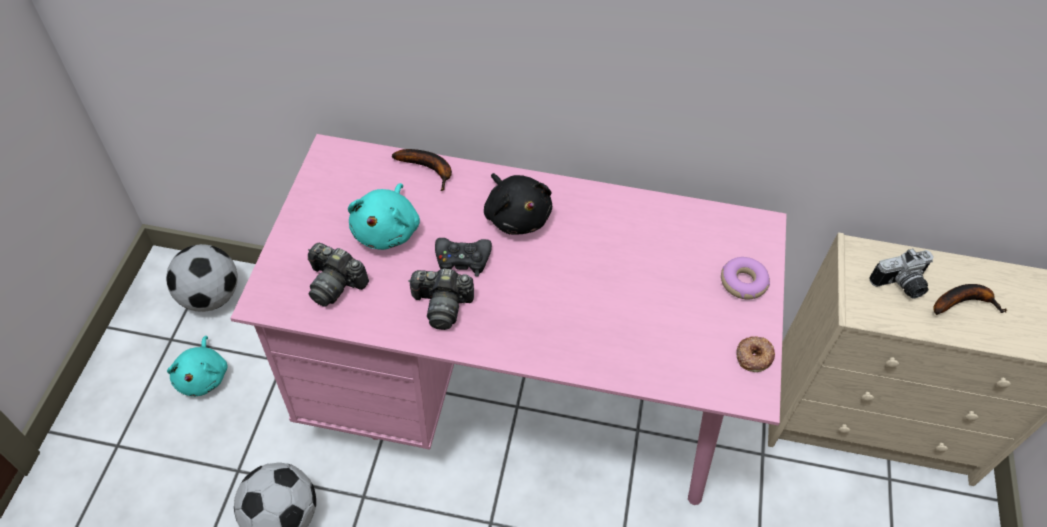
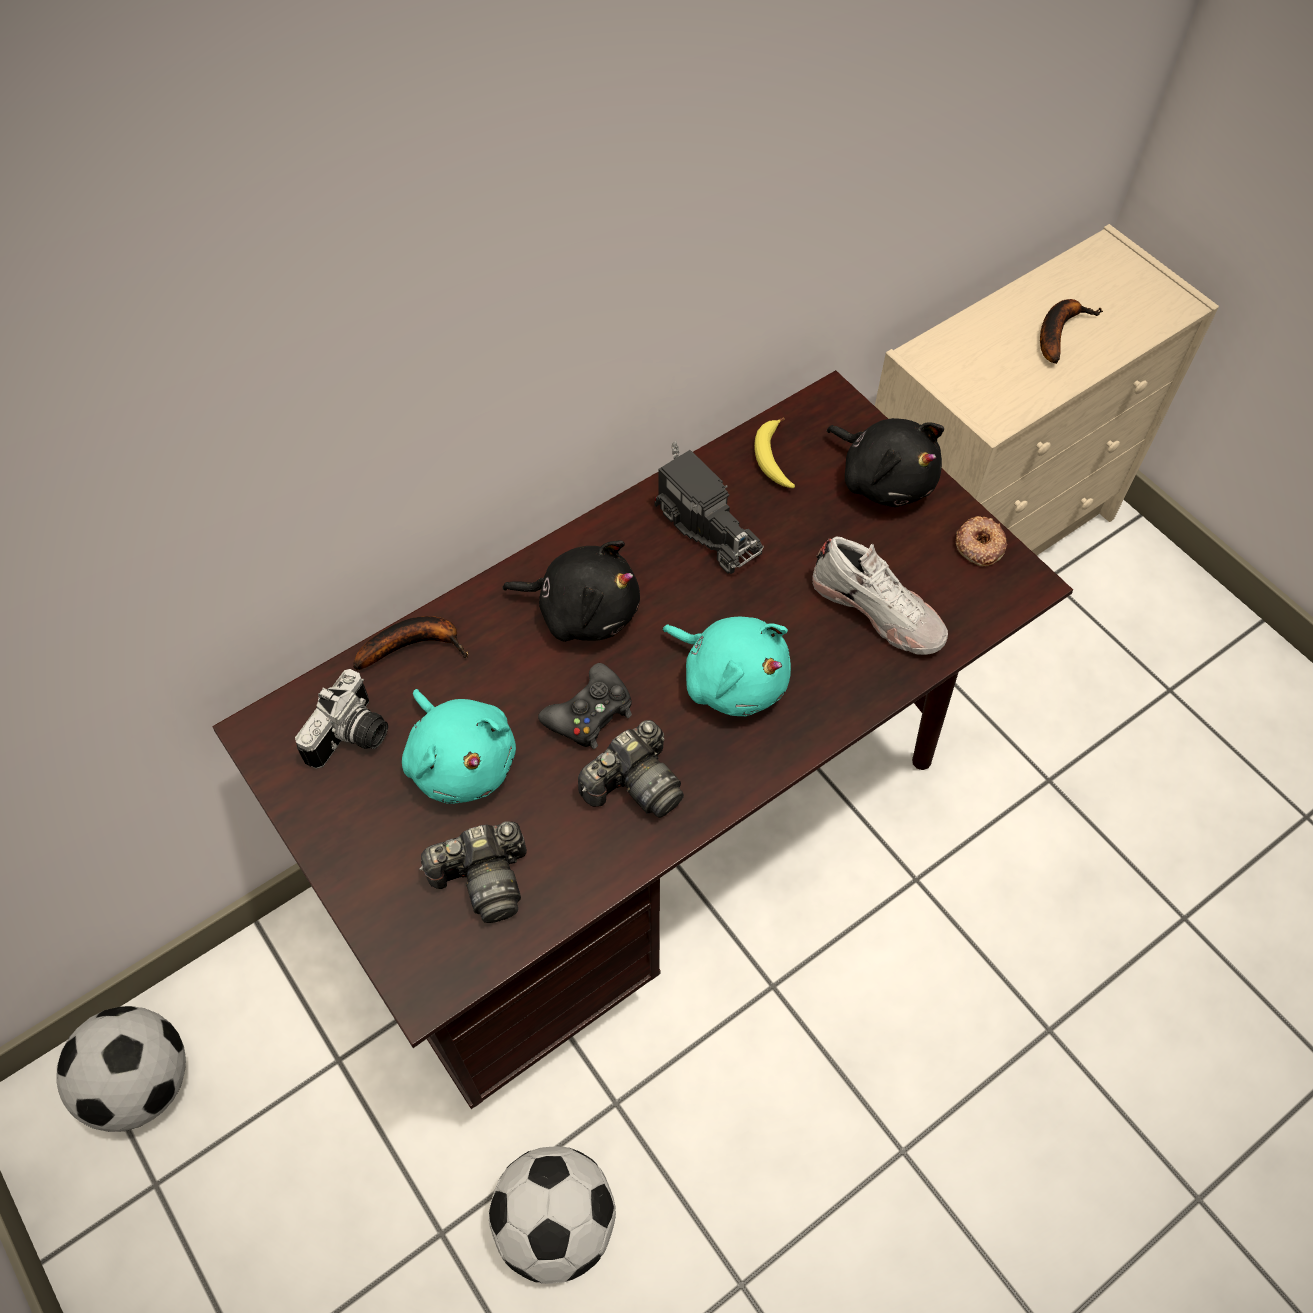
camera: 45 degrees left, 5 degrees up
(203, 376) = (258, 1180): turquoise plush toy -> turquoise plush toy (731, 678)
(516, 404) = (656, 839): pink desk -> brown desk
(620, 228) = (705, 525): none -> toy truck
(656, 337) = (878, 610): none -> white shoe
(695, 227) = (773, 459): none -> banana
(743, 282) = (884, 478): donut -> black plush toy
(901, 286) = (996, 360): camera -> camera (354, 738)

